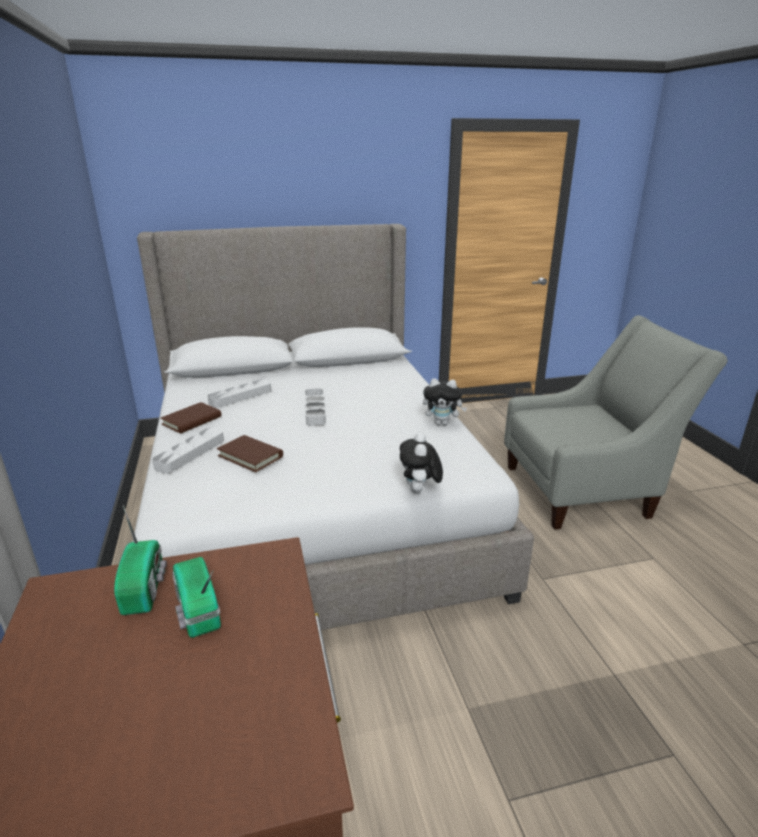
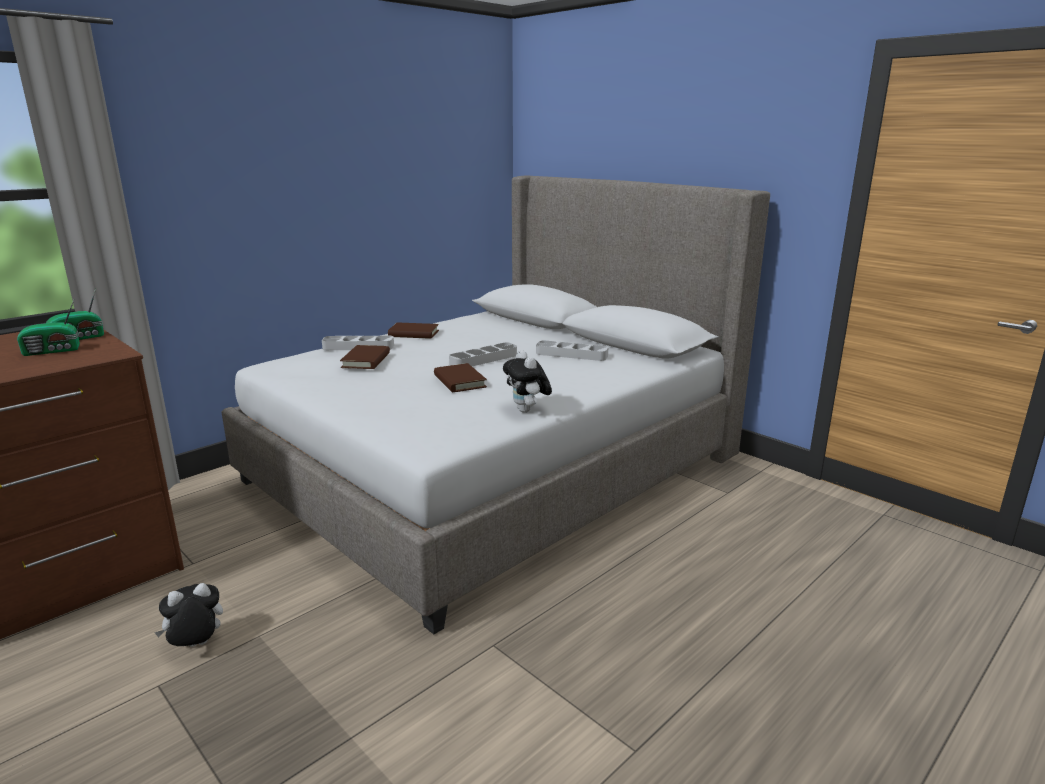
camera: 60 degrees right, 5 degrees down
(196, 611) = (53, 351): radio -> radio turned 150 degrees counterclockwise
(240, 396) = (478, 334): grey tray -> grey tray (571, 354)
(353, 431) = (459, 381): none -> brown book
(419, 492) = (365, 429): plush toy -> plush toy (196, 646)
(586, 490) = (753, 647): grey armchair -> none

